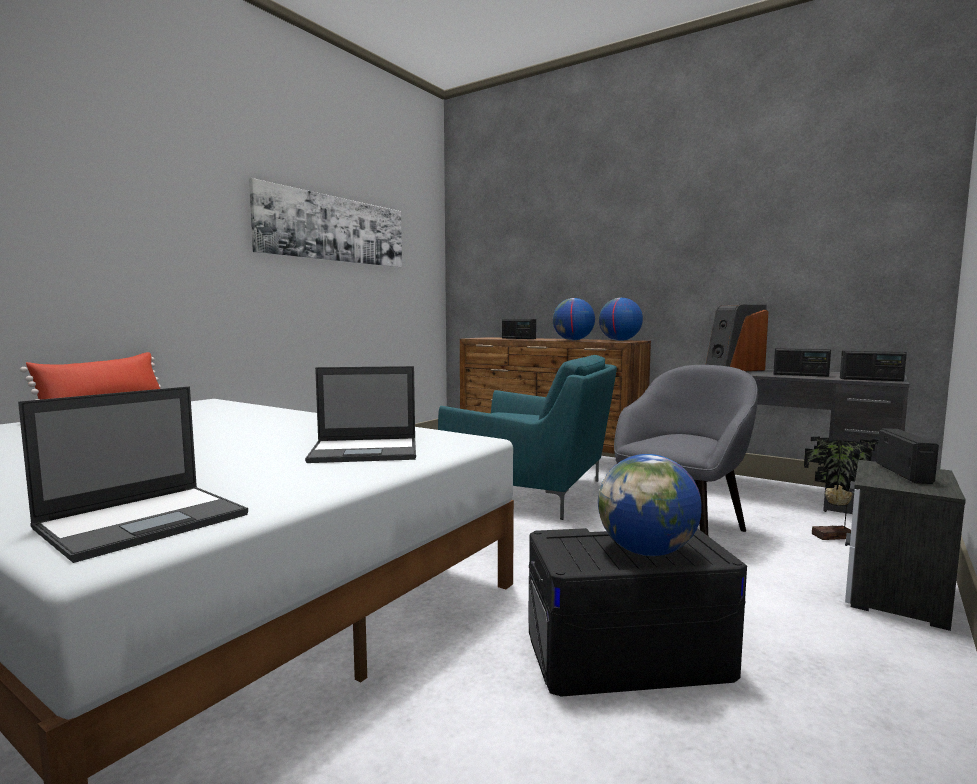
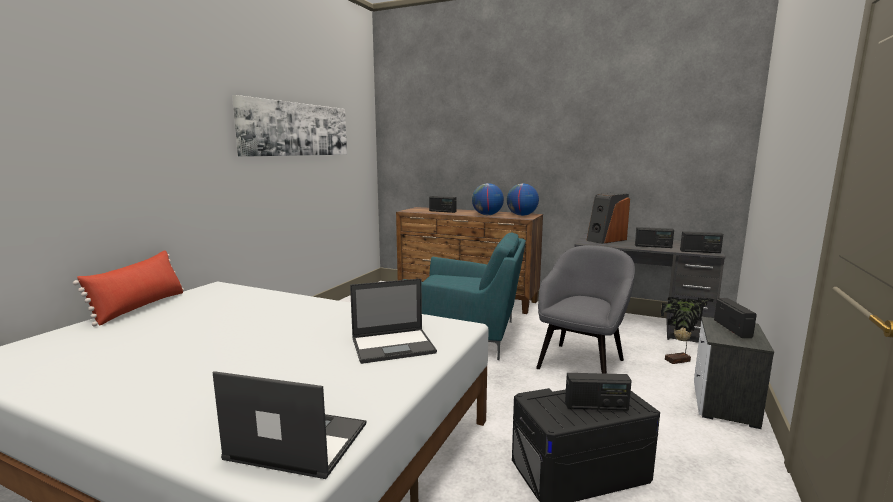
camera: 10 degrees left, 5 degrees up
(146, 521) = (296, 441): laptop -> laptop turned 105 degrees counterclockwise
(647, 552) = (596, 406): globe -> radio

